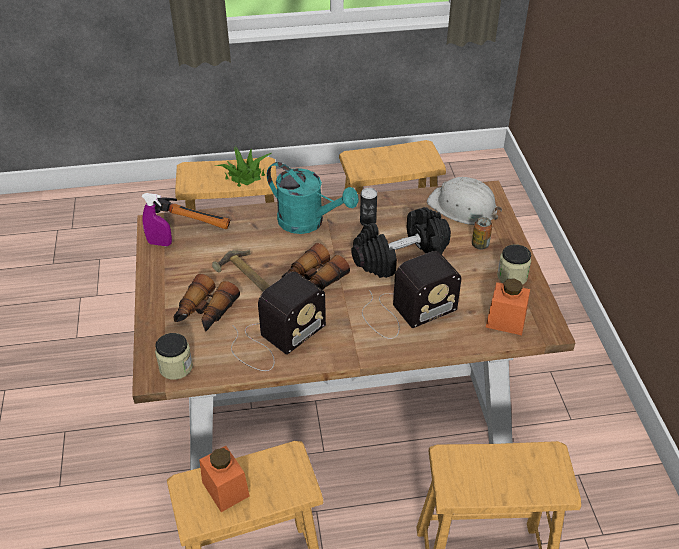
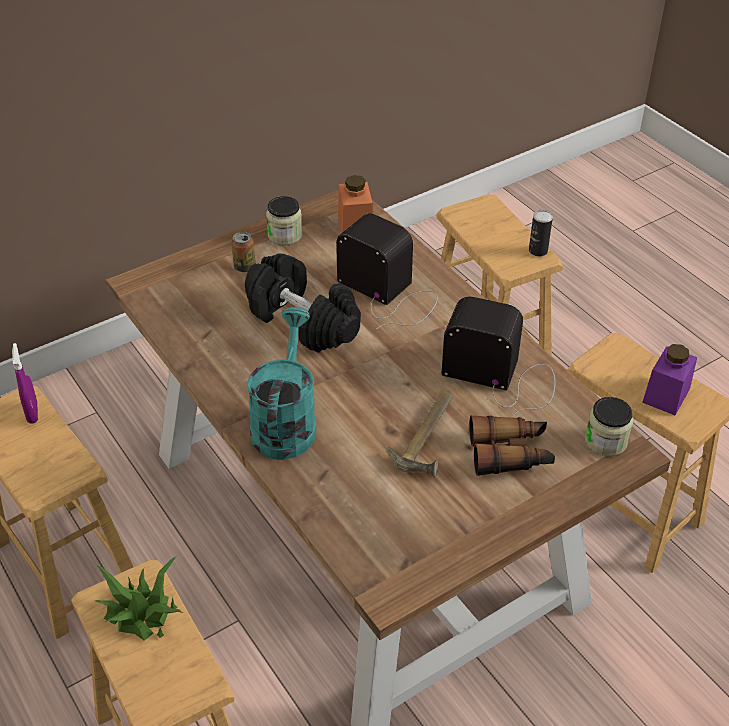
camera: 115 degrees left, 0 degrees up
(160, 243) = (423, 564): purple spray bottle -> purple spray bottle (32, 413)
(194, 221) = (353, 548): hammer -> none
(225, 489) = (666, 395): orange jar -> purple jar
(313, 280) = (390, 379): binoculars -> none
(368, 222) = (252, 367): can -> can (538, 251)
(463, 207) = (179, 295): white hard hat -> none

